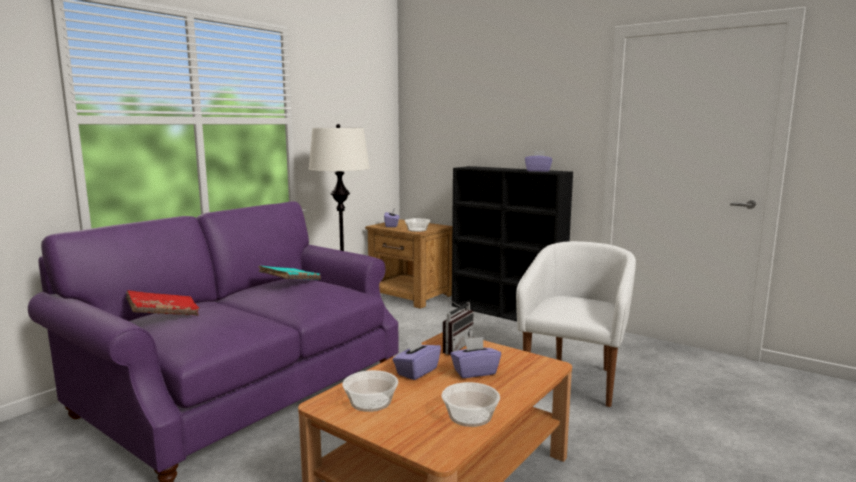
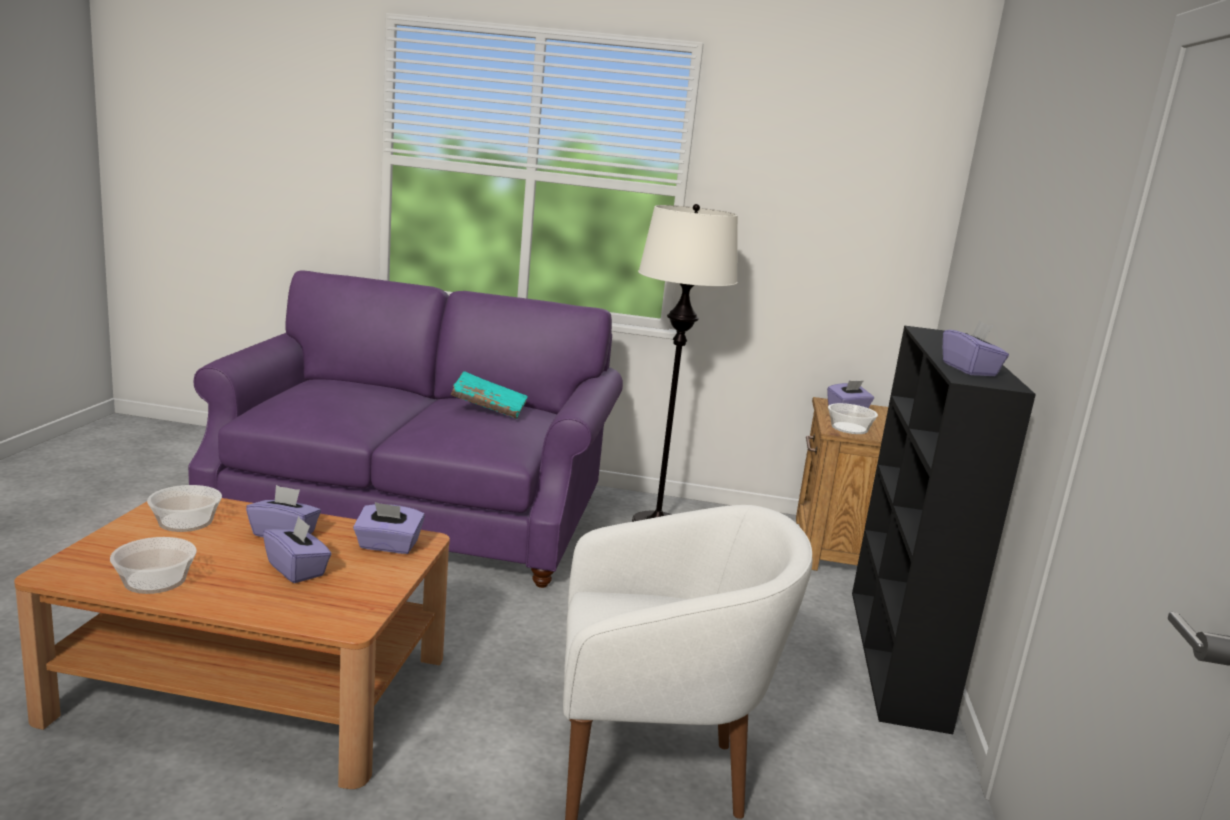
camera: 60 degrees right, 5 degrees up
(163, 314) = (327, 381): red book -> none
(453, 346) = (388, 546): radio -> purple tissue box

